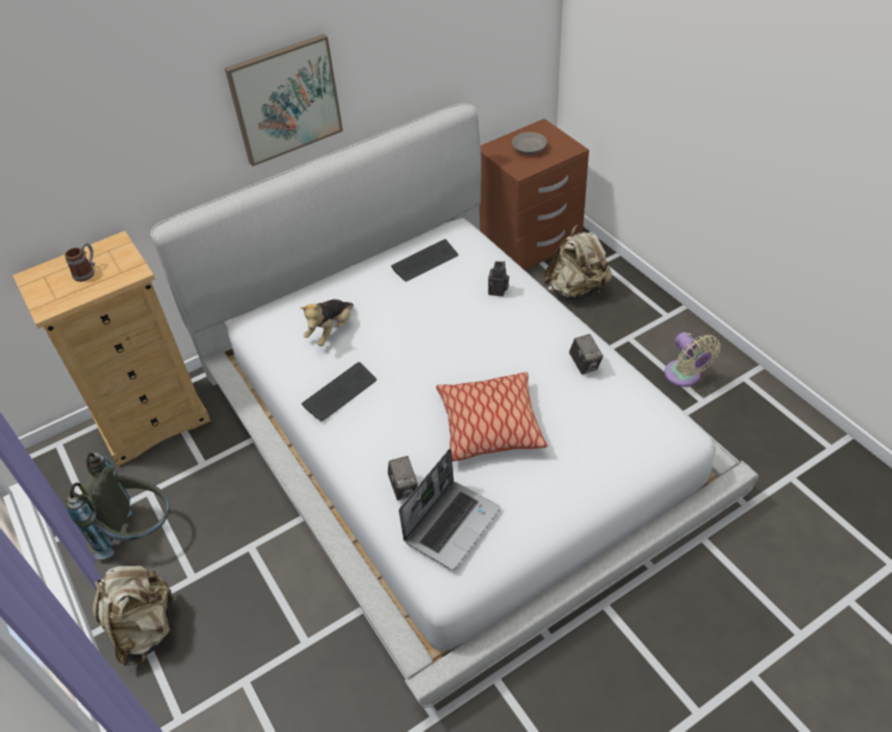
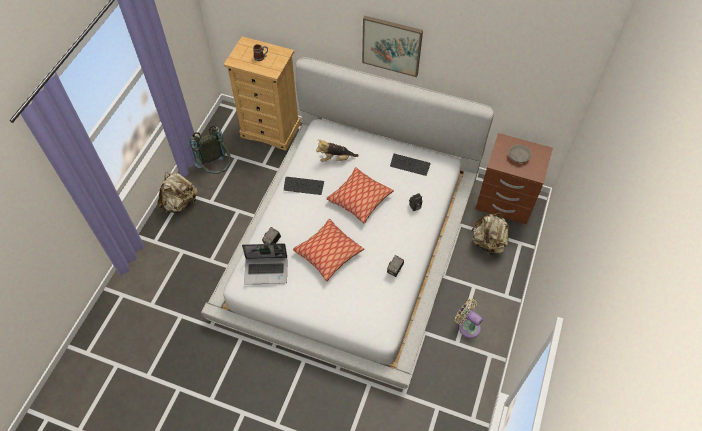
camera: 50 degrees right, 10 degrees up
(428, 340) = (359, 199): none -> pillow
(684, 376) = (467, 326): beige fan -> beige fan turned 105 degrees clockwise

